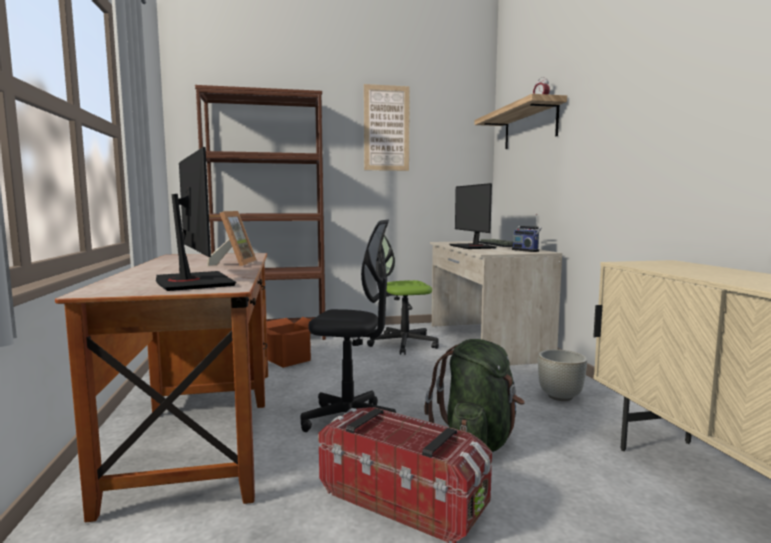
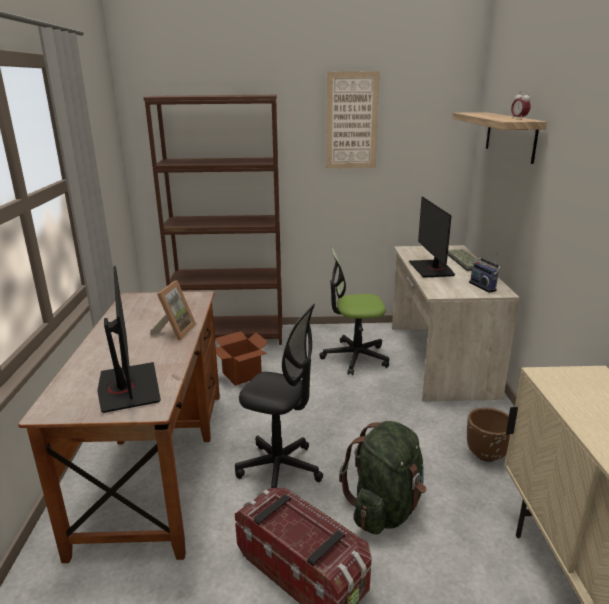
camera: 10 degrees right, 15 degrees up
(559, 396) = (486, 454): grey planter -> brown planter

